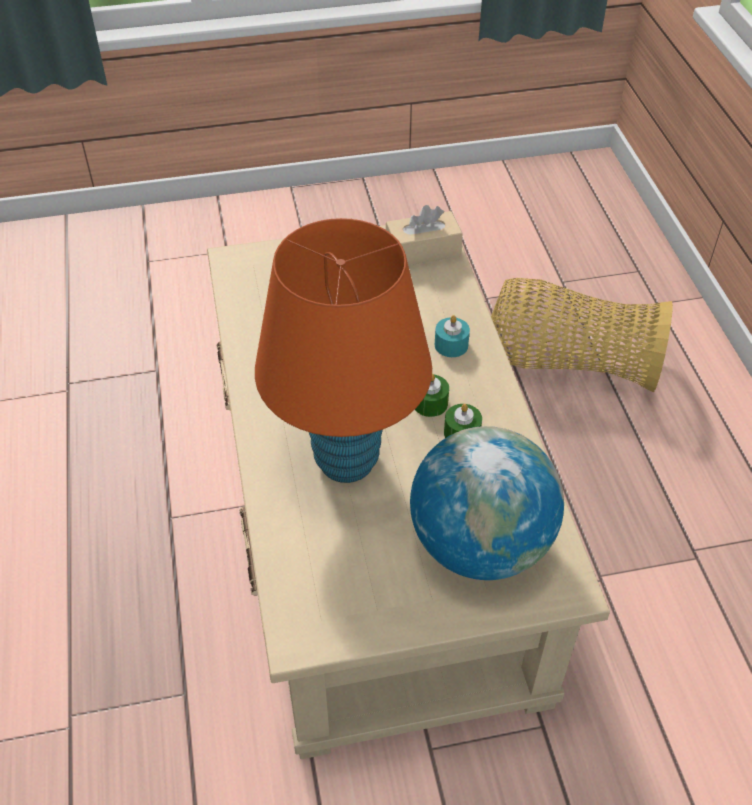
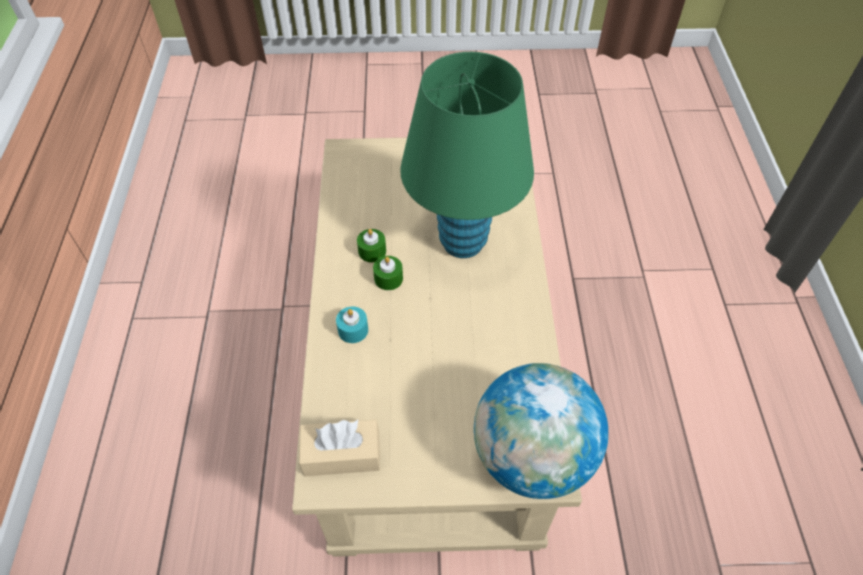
camera: 170 degrees left, 5 degrees up
(347, 461) = (462, 242): orange table lamp -> green table lamp
(480, 544) = (386, 179): globe -> globe (532, 456)
(569, 363) = (202, 512): basket -> none

